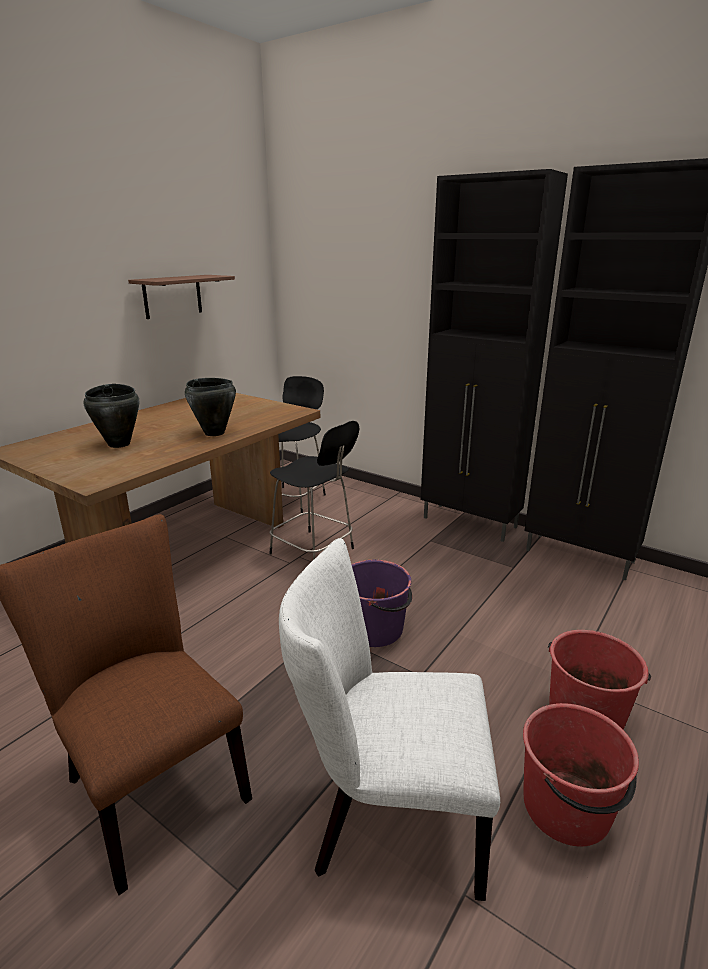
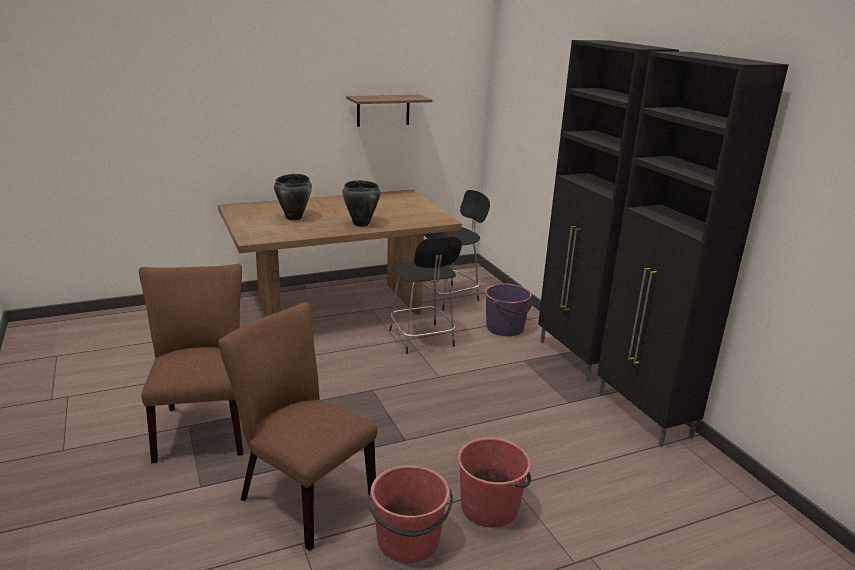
camera: 30 degrees right, 0 degrees up
(375, 629) = (407, 402): purple bucket -> purple bucket (505, 328)
(387, 818) = (300, 495): white chair -> brown chair

